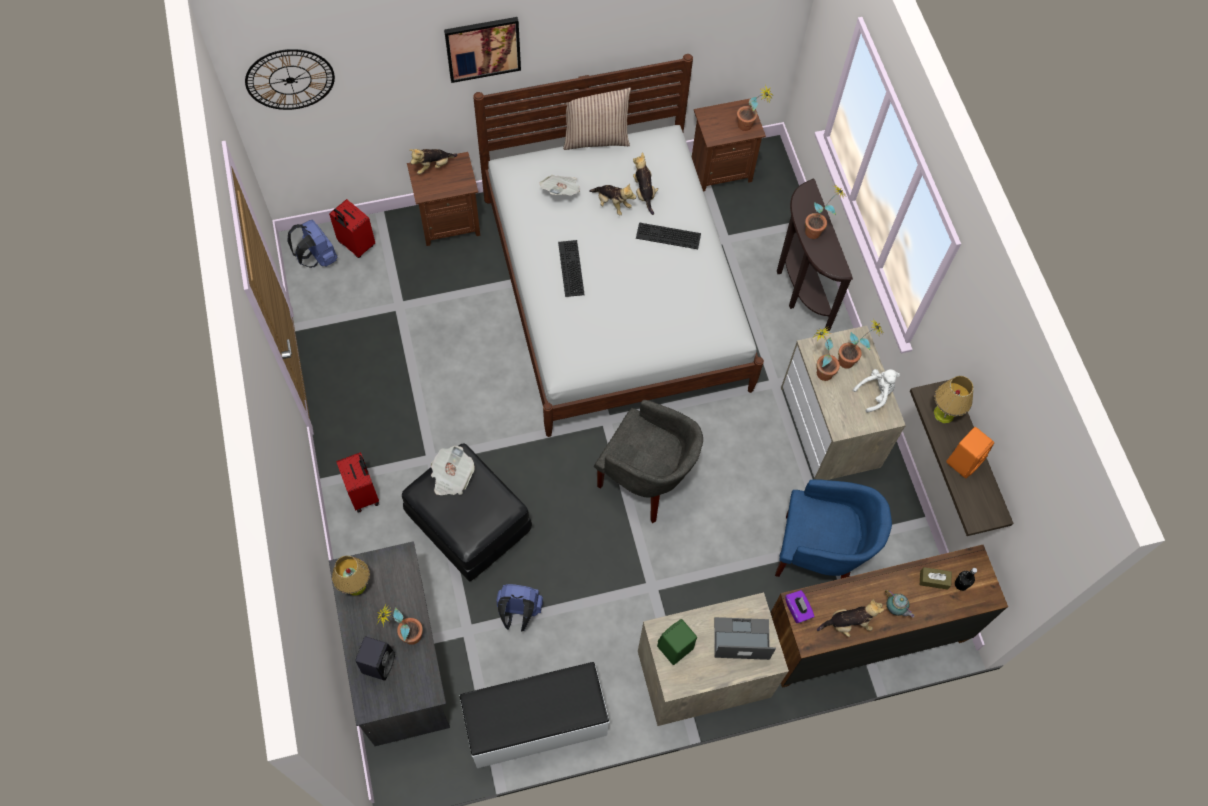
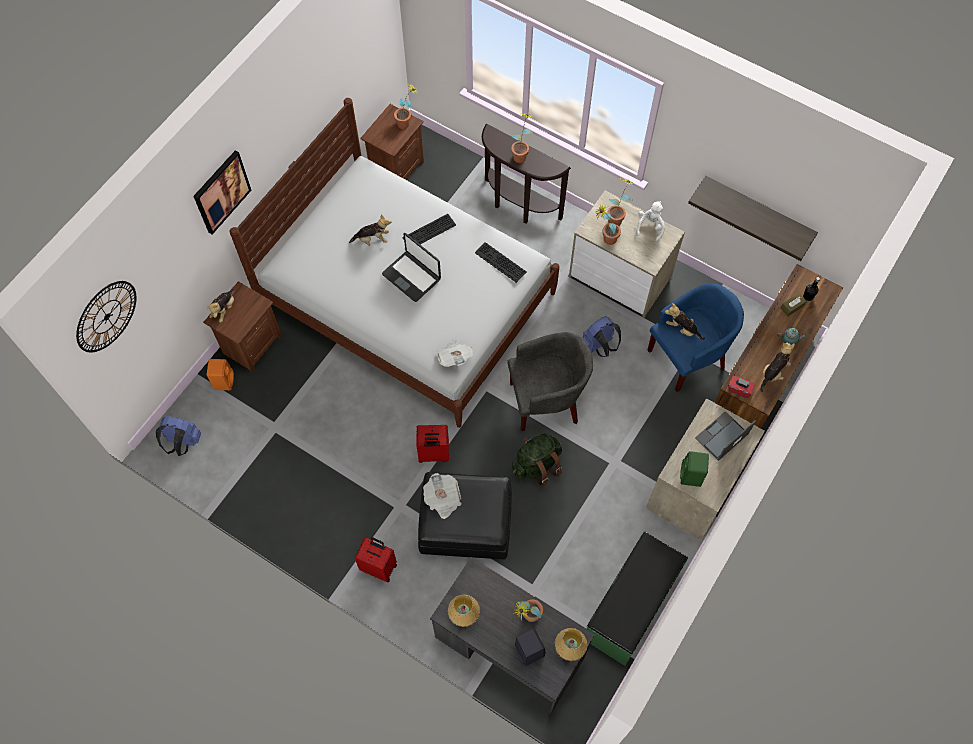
camera: 40 degrees left, 0 degrees up
(356, 245) = (201, 412): red suitcase -> red suitcase (433, 454)
(519, 612) = (553, 550): blue backpack -> blue backpack (599, 346)
(536, 724) = (631, 606): white bench -> green bench
(561, 191) = (331, 257): newspaper -> newspaper (454, 357)
(569, 267) = (387, 302): keyboard -> keyboard (499, 262)
(580, 527) = (537, 465): none -> green backpack
(596, 138) = (317, 205): pillow -> none
(612, 263) = (412, 276): none -> laptop
(644, 192) = (385, 216): plush toy -> plush toy (682, 329)
(798, 610) = (739, 389): purple tissue box -> red tissue box
(944, 413) = (721, 200): table lamp -> table lamp (568, 650)
(964, 460) = (758, 218): orange speaker -> orange speaker (223, 380)

